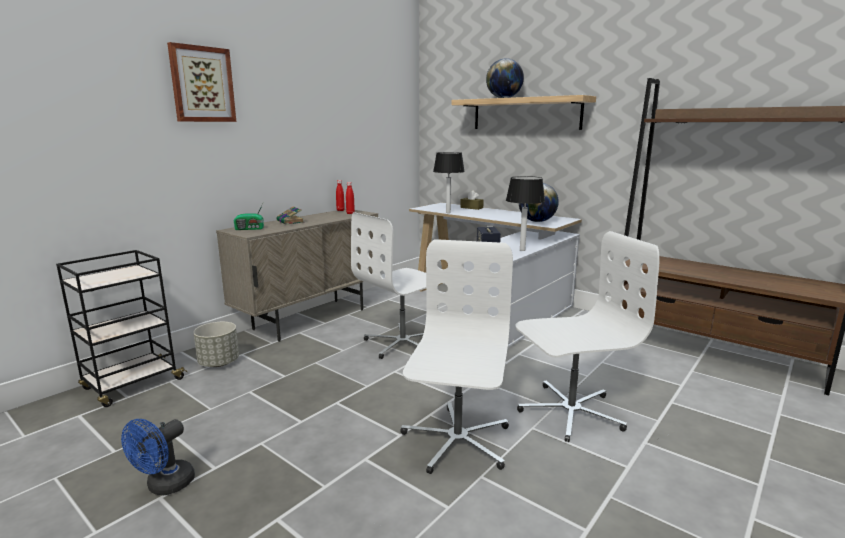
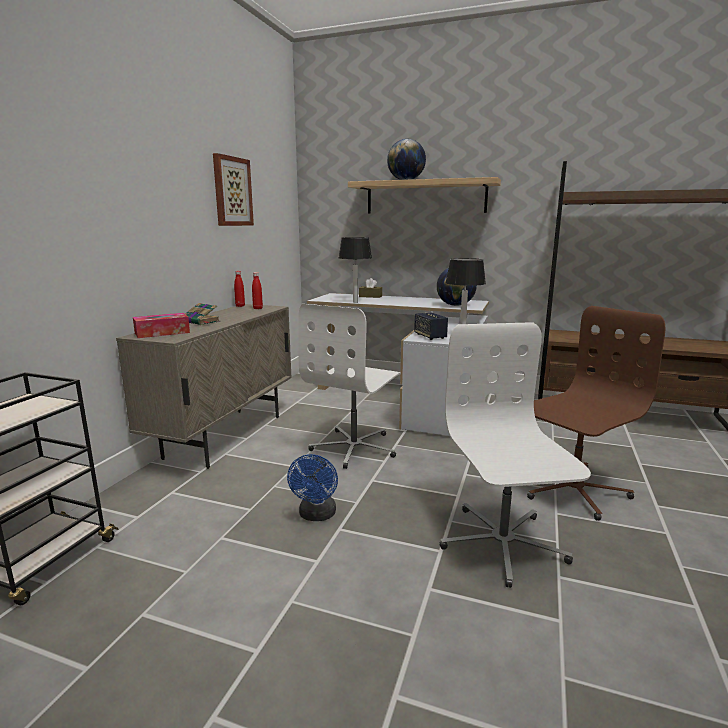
camera: 20 degrees left, 0 degrees up
(165, 486) = (207, 698): blue fan -> blue fan (316, 515)
(202, 84) = (90, 144): picture -> picture (232, 191)
(218, 363) = (149, 509): grey planter -> none
(250, 229) = (162, 333): radio -> tissue box
(570, 412) = (572, 489): white office chair -> brown office chair

